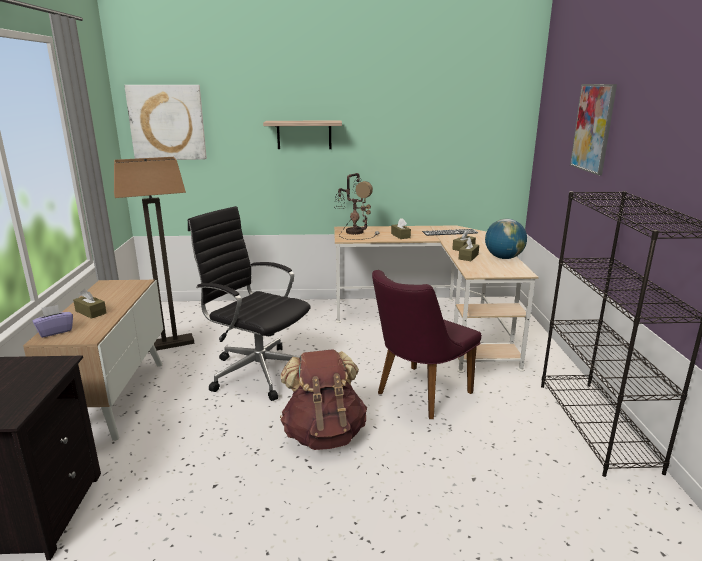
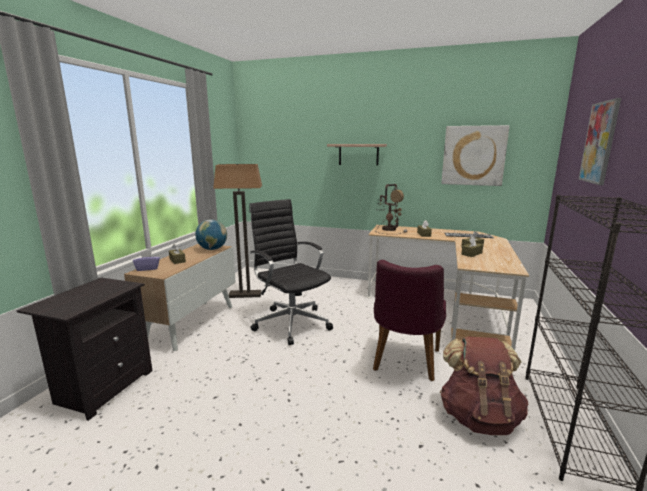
camera: 20 degrees right, 5 degrees down
(167, 122) = (268, 145): picture -> picture (473, 155)
(324, 434) = (313, 377): brown backpack -> brown backpack (479, 417)
(417, 395) = (404, 363): purple chair -> purple chair turned 45 degrees counterclockwise
(503, 258) = (504, 257): globe -> globe (212, 249)

